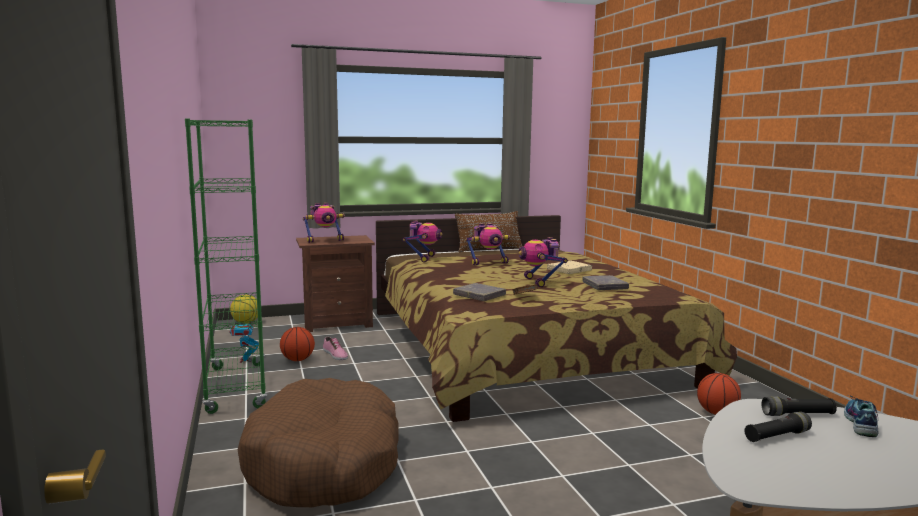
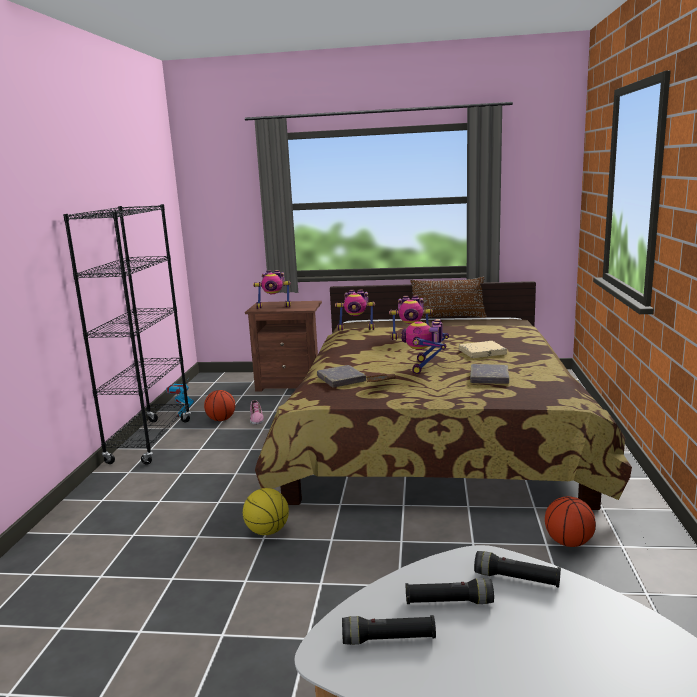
camera: 25 degrees right, 5 degrees up
(236, 387) = (150, 441): green bookcase -> black bookcase
(246, 322) = (219, 376): basketball -> basketball (267, 531)
(324, 463) = (141, 527): brown dog bed -> none
(423, 258) = (356, 328): toy robot -> toy robot turned 60 degrees clockwise
(773, 466) = (388, 639): none -> black flashlight
(859, 423) = (579, 607): shoe -> none

